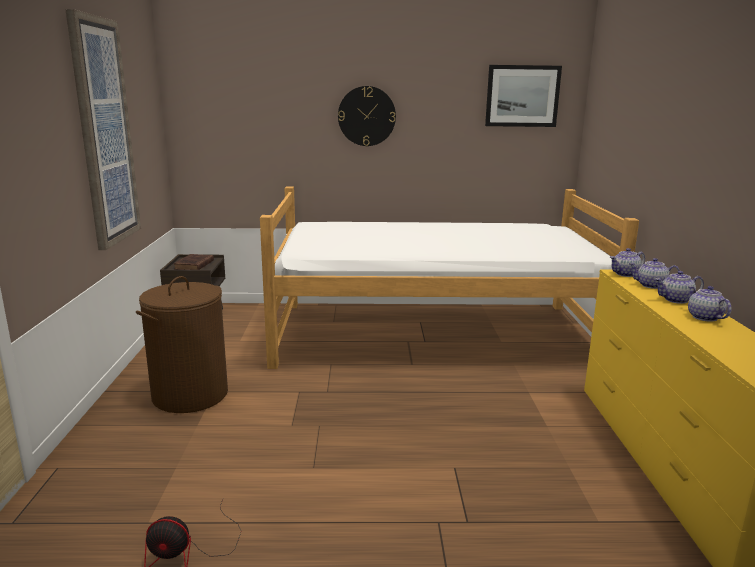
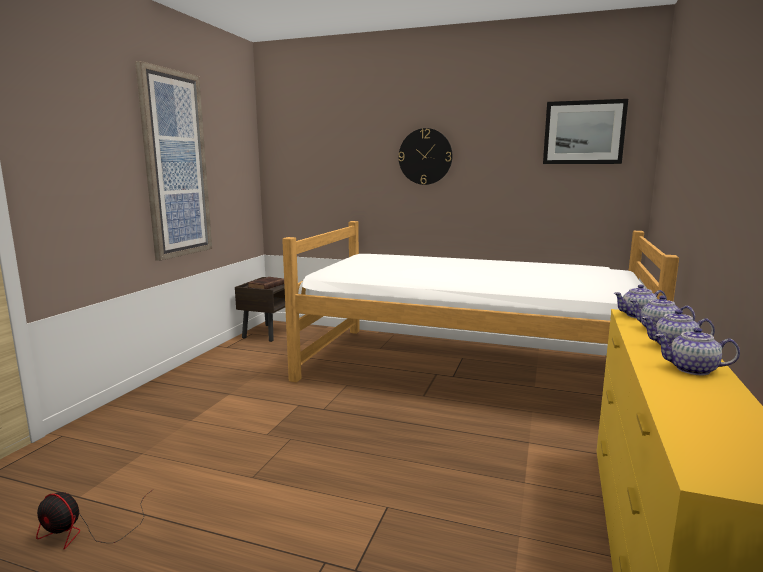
camera: 20 degrees right, 5 degrees down
(190, 395) = (208, 393): brown laundry basket -> none
(704, 317) = (692, 369): teapot -> teapot turned 75 degrees counterclockwise

